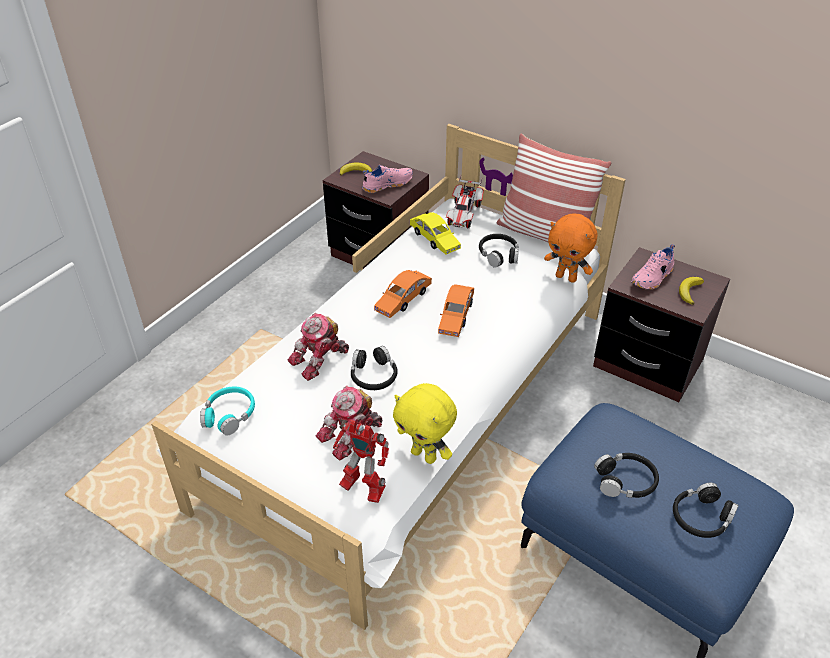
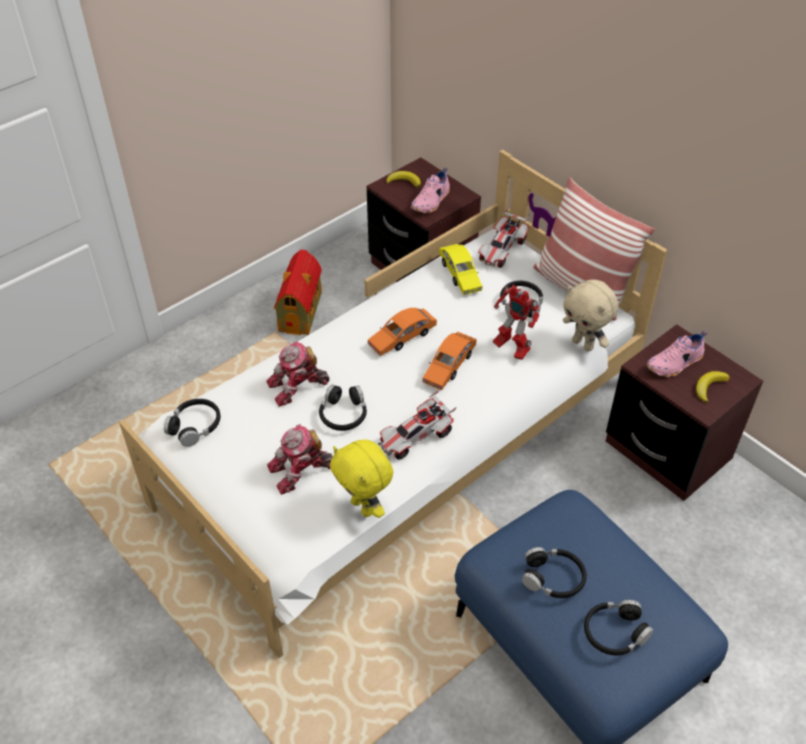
camera: 15 degrees right, 5 degrees up
(229, 415) = (195, 426): turquoise headphones -> black headphones
(279, 306) = (301, 310): none -> toy house
(362, 488) = (292, 527): toy robot -> toy robot (510, 348)
(387, 184) = (431, 202): pink shoe -> pink shoe turned 135 degrees clockwise
(450, 383) = (416, 438): none -> toy car
(566, 277) = (583, 344): orange plush toy -> beige plush toy

